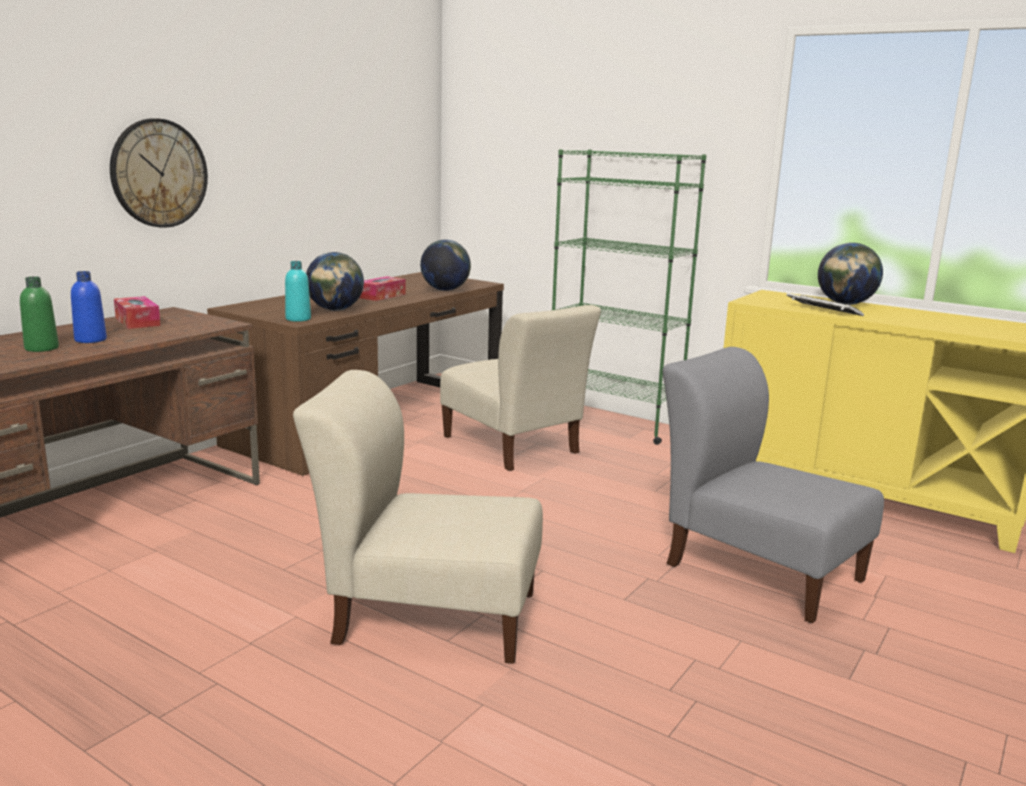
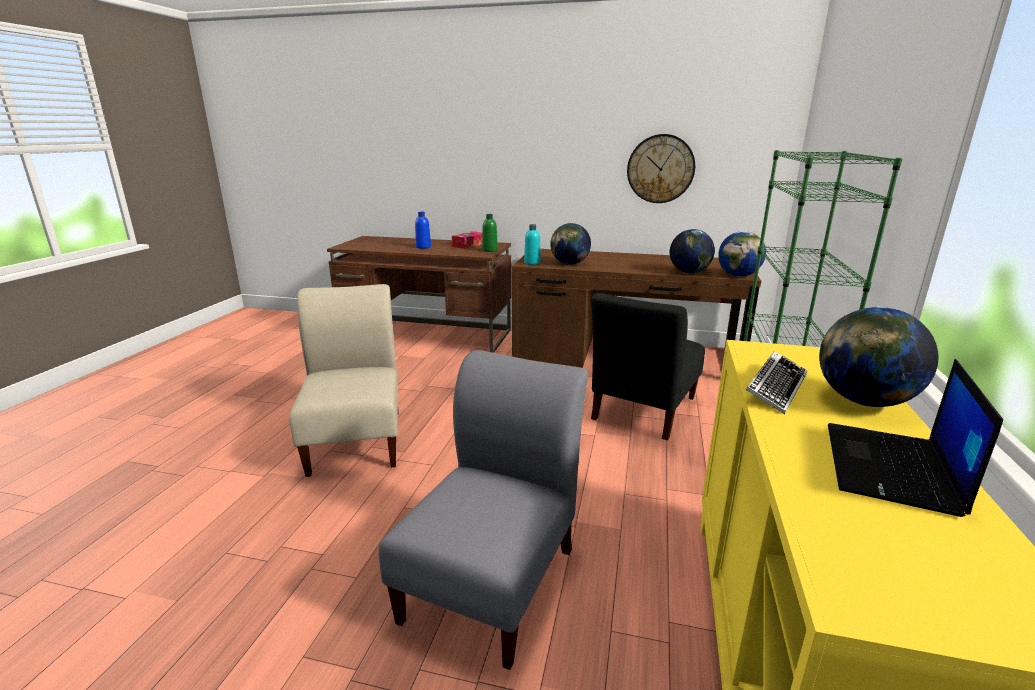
camera: 70 degrees right, 5 degrees up
(41, 348) = (401, 246): green bottle -> green bottle (490, 250)
(159, 173) = (511, 163): wall clock -> wall clock (660, 169)
(381, 296) = (633, 264): tissue box -> none
(478, 284) = (738, 275): none -> globe
(513, 447) = (642, 411): beige chair -> black chair
(927, 316) = (891, 469): none -> laptop

